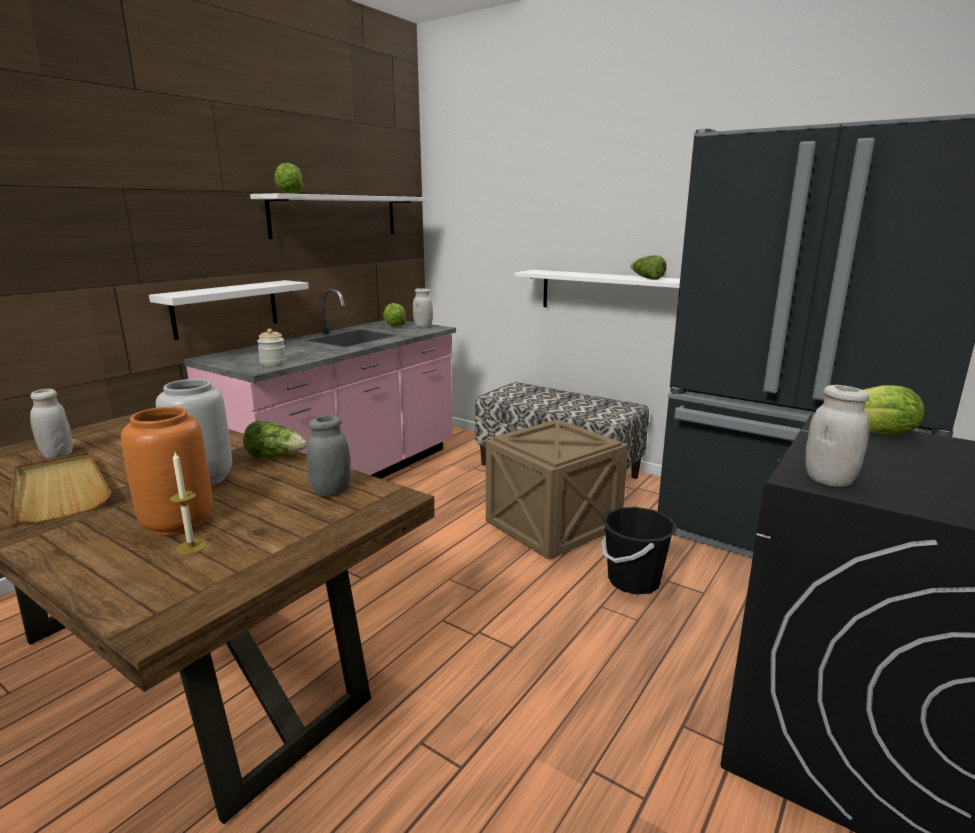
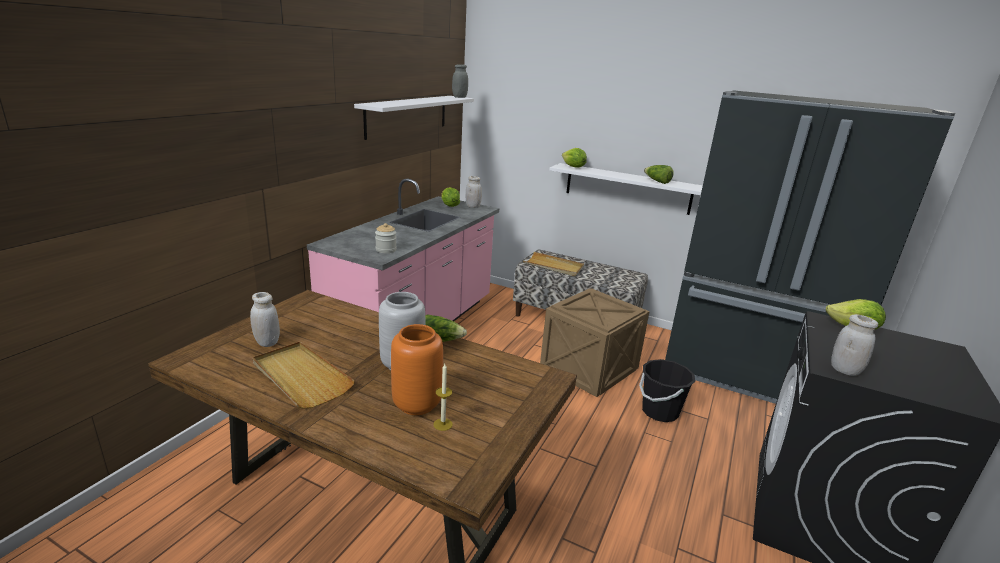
camera: 10 degrees left, 5 degrees up
(226, 309) = (334, 200): white shelf -> none
(289, 193) = (384, 103): lettuce -> lettuce (573, 167)
(331, 491) = (504, 372): grey jar -> grey jar (459, 97)
(523, 398) = (553, 266): none -> beige tray

